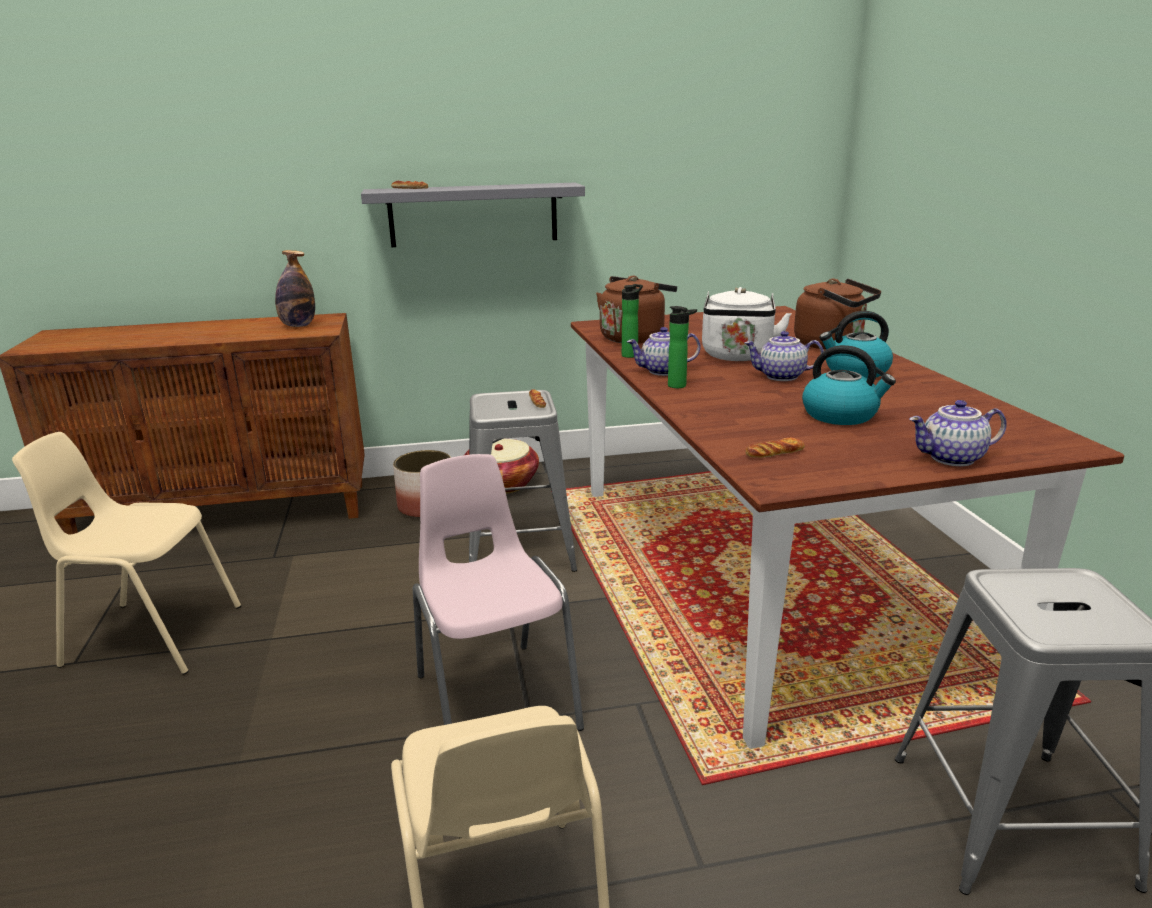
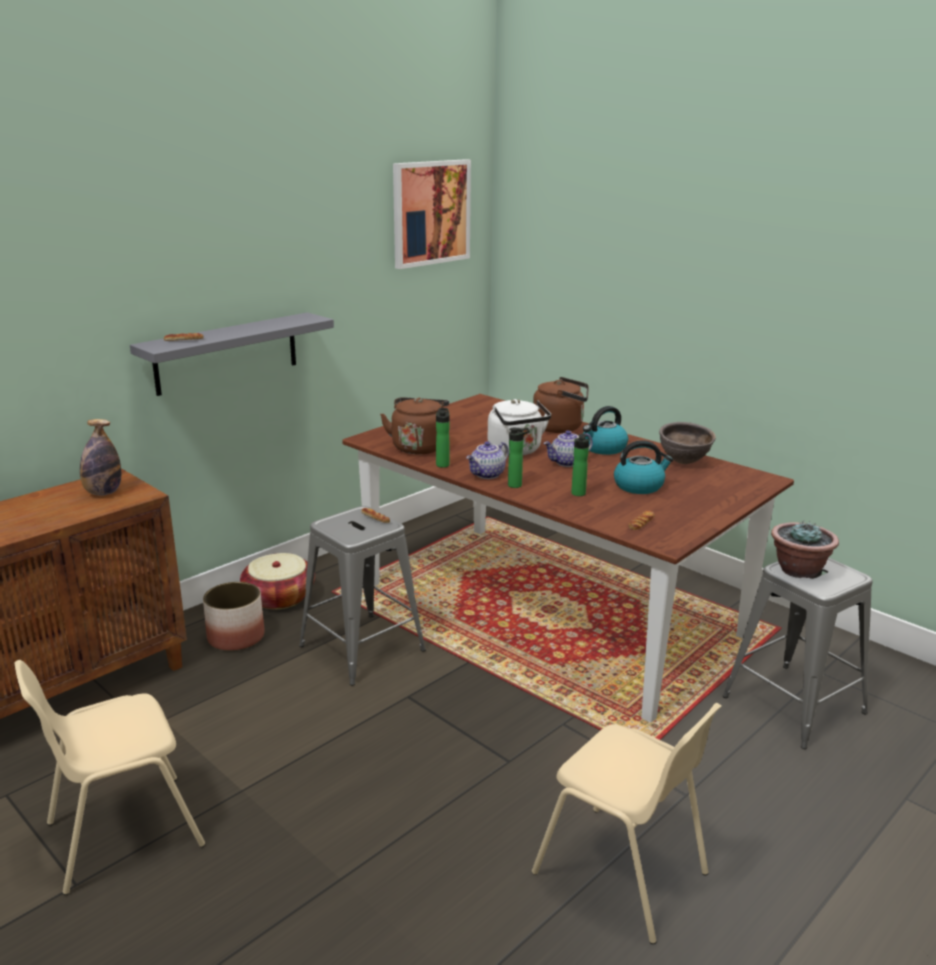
camera: 35 degrees left, 0 degrees up
(495, 700) = (473, 760): pink chair -> none
(740, 408) = (578, 494): none -> bottle
(758, 80) = (430, 213): none -> picture
(952, 459) = (728, 503): teapot -> none
(953, 403) = (683, 462): none -> brown bowl
(1029, 591) = (798, 570): none -> potted plant

